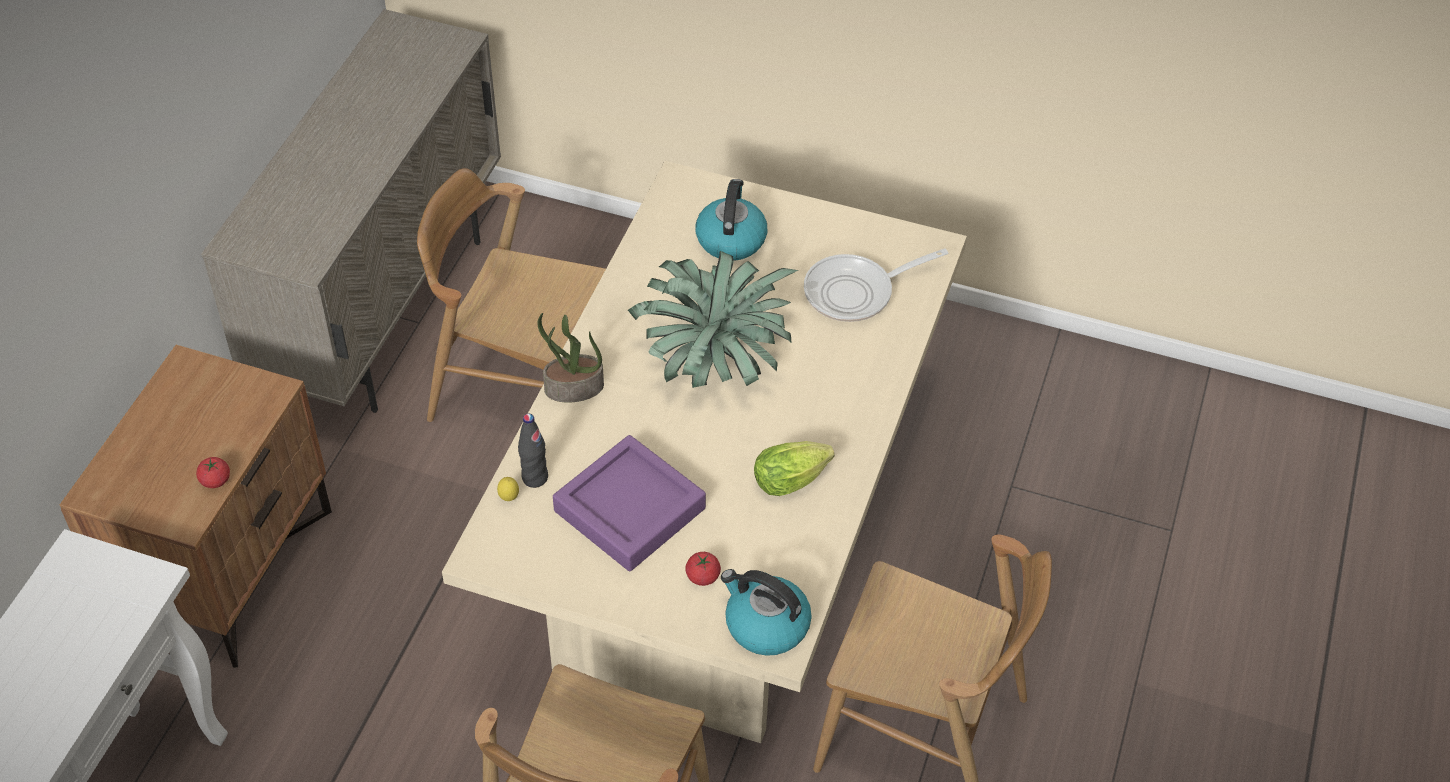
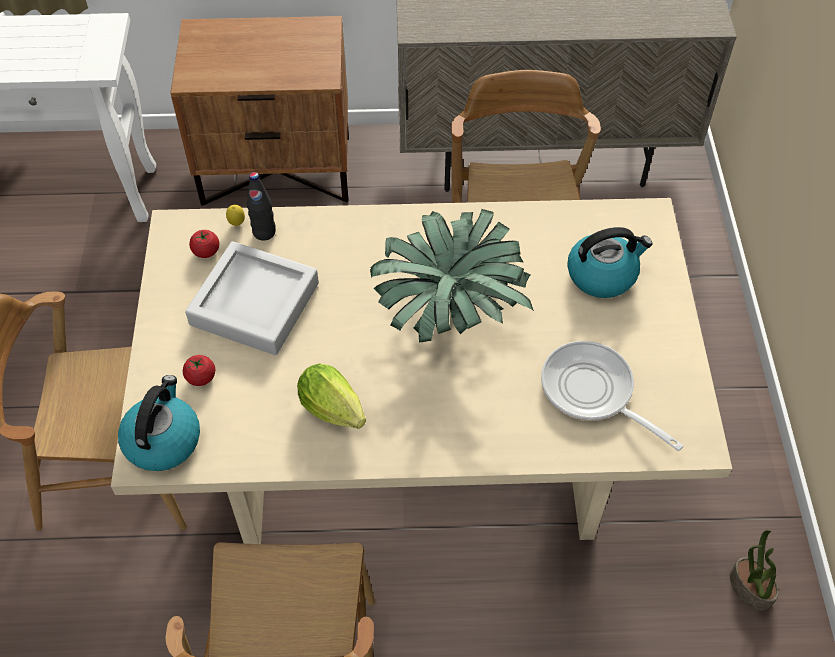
camera: 70 degrees right, 5 degrees up
(215, 480) = (230, 80): tomato -> tomato (206, 251)
(573, 389) = (368, 225): potted plant -> potted plant (749, 588)
(629, 509) = (255, 304): purple tray -> grey tray

